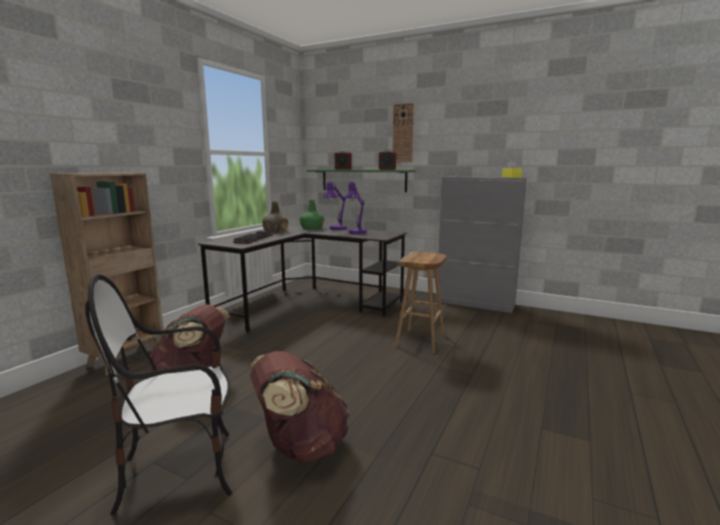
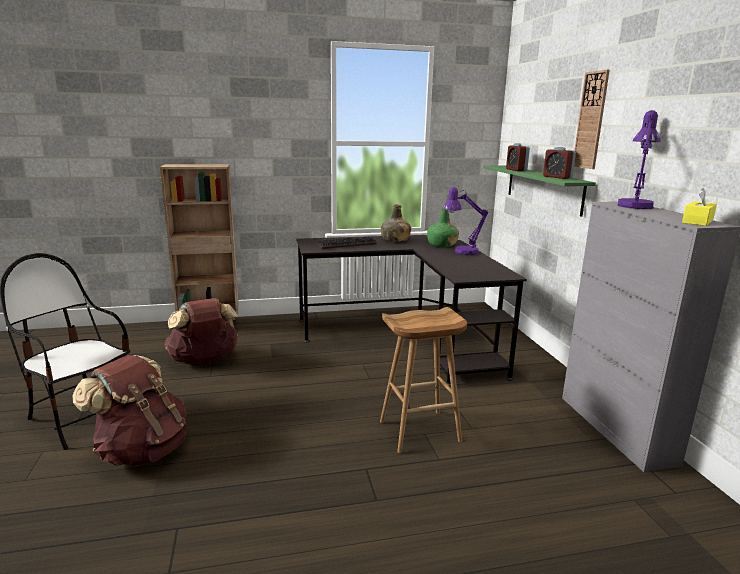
camera: 50 degrees right, 5 degrees up
(355, 232) = (465, 261): purple table lamp -> purple table lamp (635, 205)

